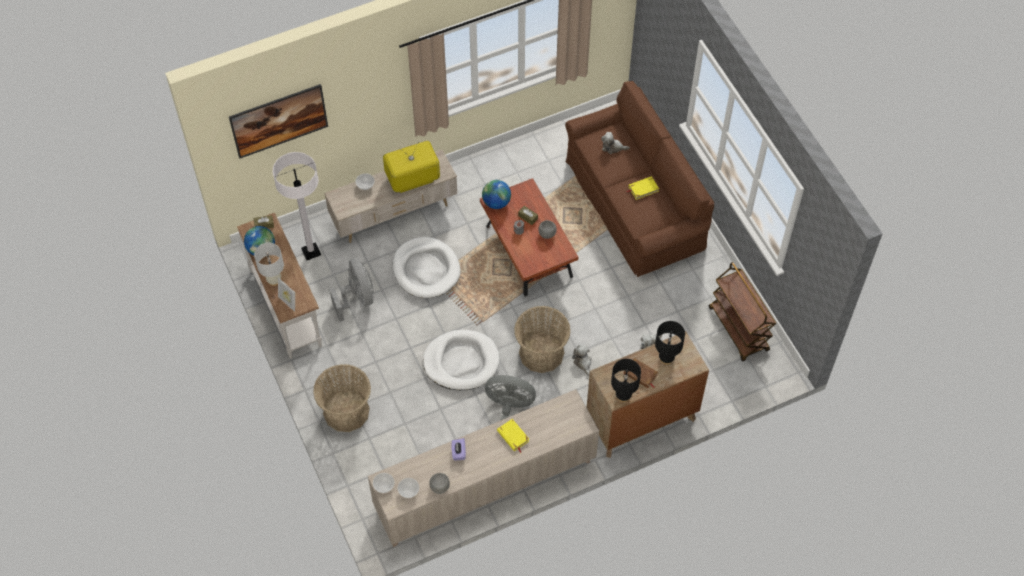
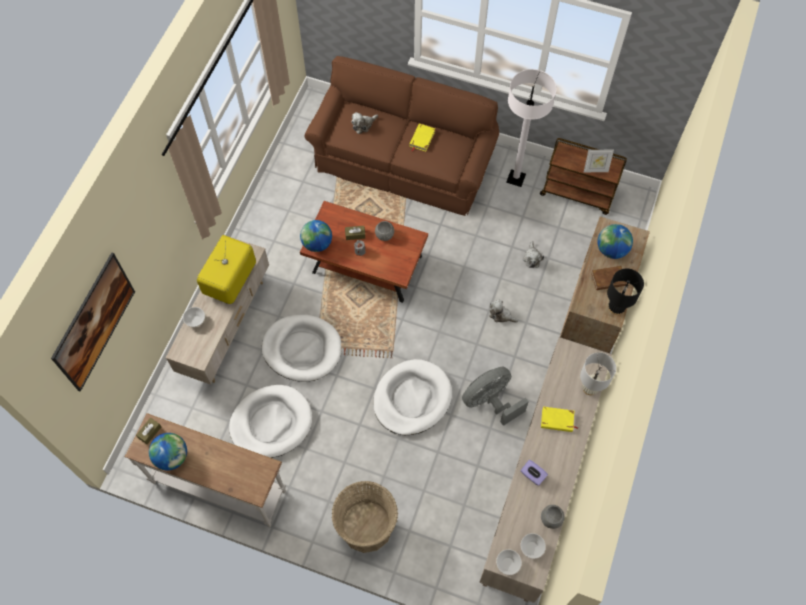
camera: 45 degrees left, 5 degrees up
(274, 280) = (215, 474): white table lamp -> white table lamp (590, 388)
(288, 302) = (250, 482): picture frame -> picture frame (595, 170)
(311, 252) = (188, 419): white floor lamp -> white floor lamp (516, 178)
(357, 298) = (271, 423): grey fan -> white dog bed
(541, 353) = (463, 336): basket -> none
(666, 358) = (611, 250): black table lamp -> globe

